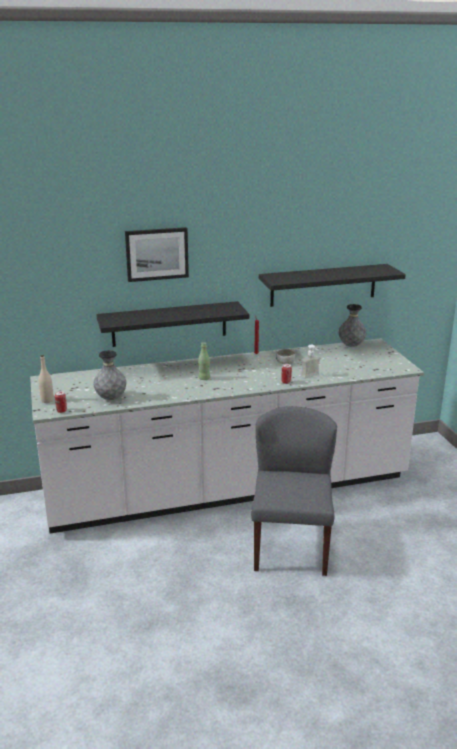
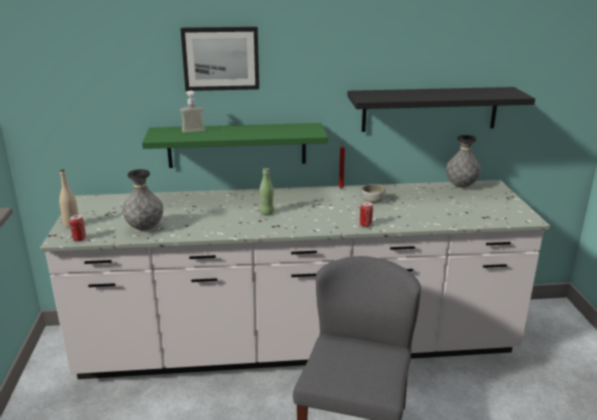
camera: 10 degrees right, 0 degrees up
(169, 324) = (237, 145): black shelf -> green shelf
(312, 377) = (400, 221): soap dispenser -> soap dispenser (194, 132)

